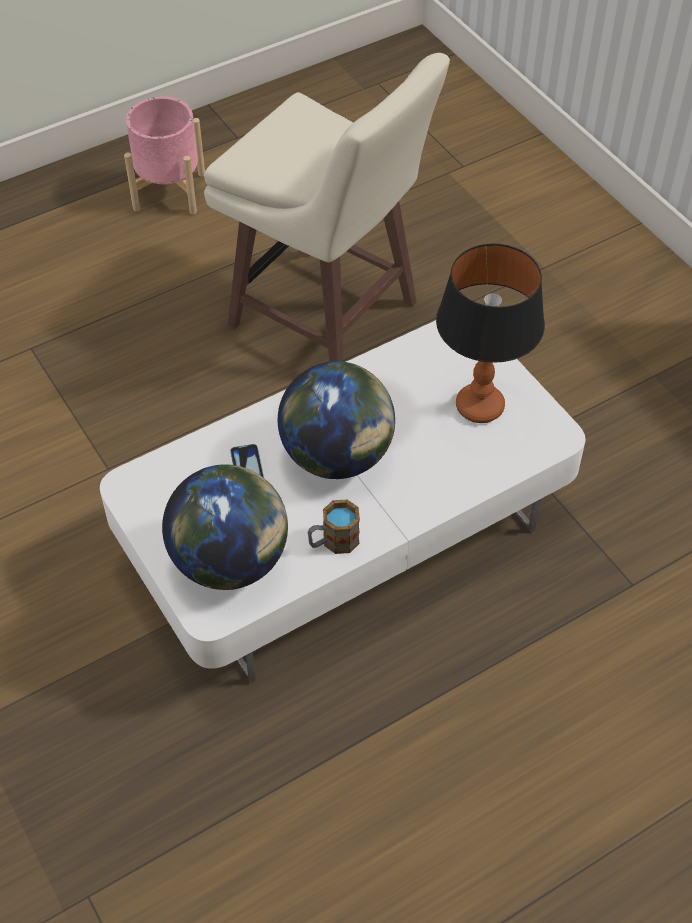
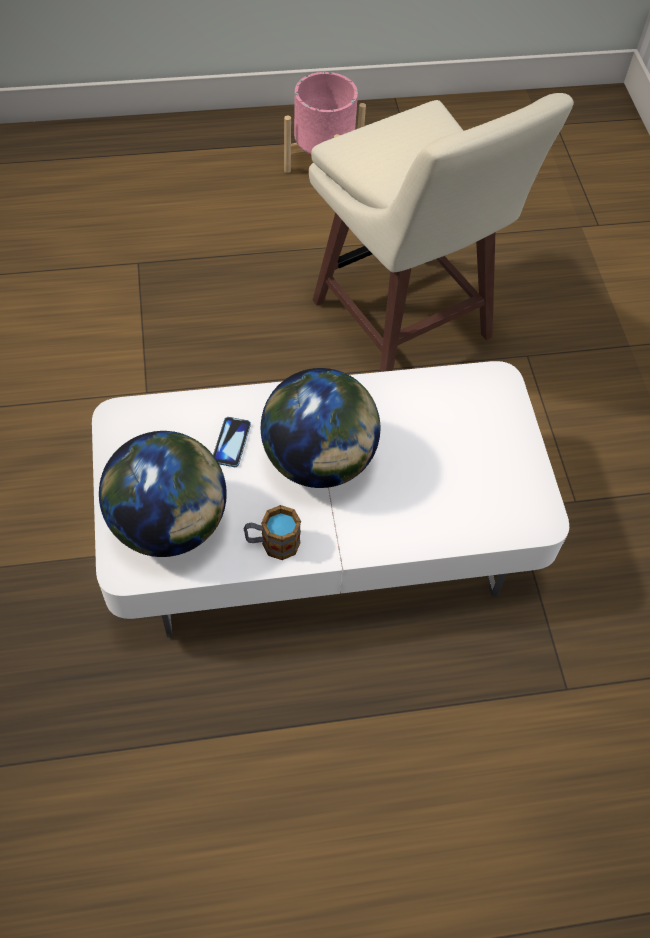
camera: 20 degrees right, 5 degrees up
(479, 407) = (478, 463): table lamp -> none

